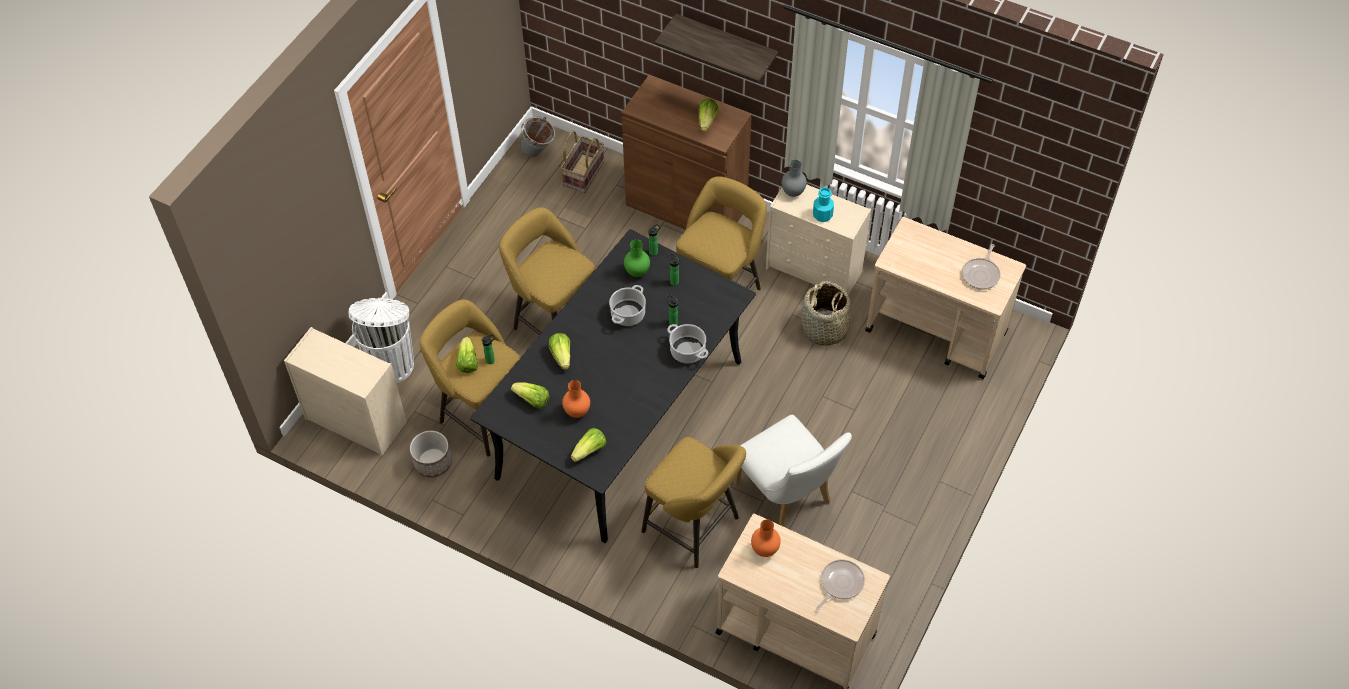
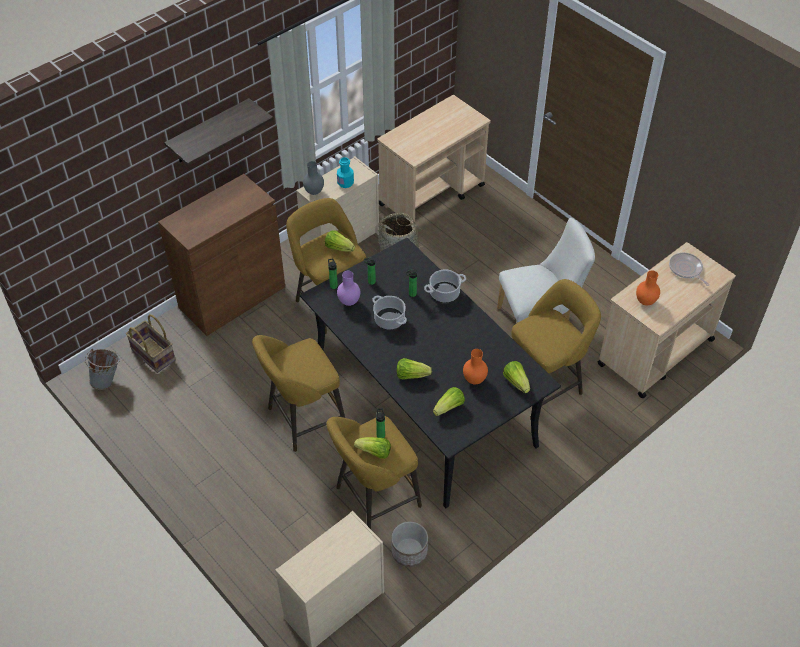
camera: 70 degrees left, 5 degrees down
(391, 364) = (284, 558): white trash can -> none
(636, 272) = (348, 302): green vase -> purple vase
(707, 121) = (234, 200): lettuce -> lettuce (339, 248)
(981, 274) = (451, 117): frying pan -> none

